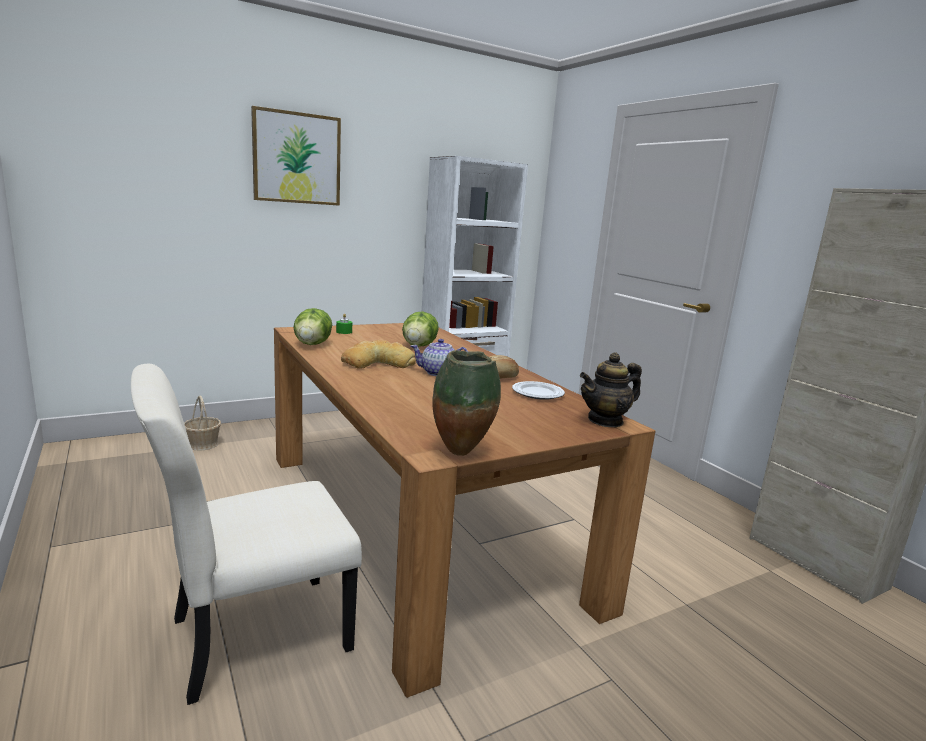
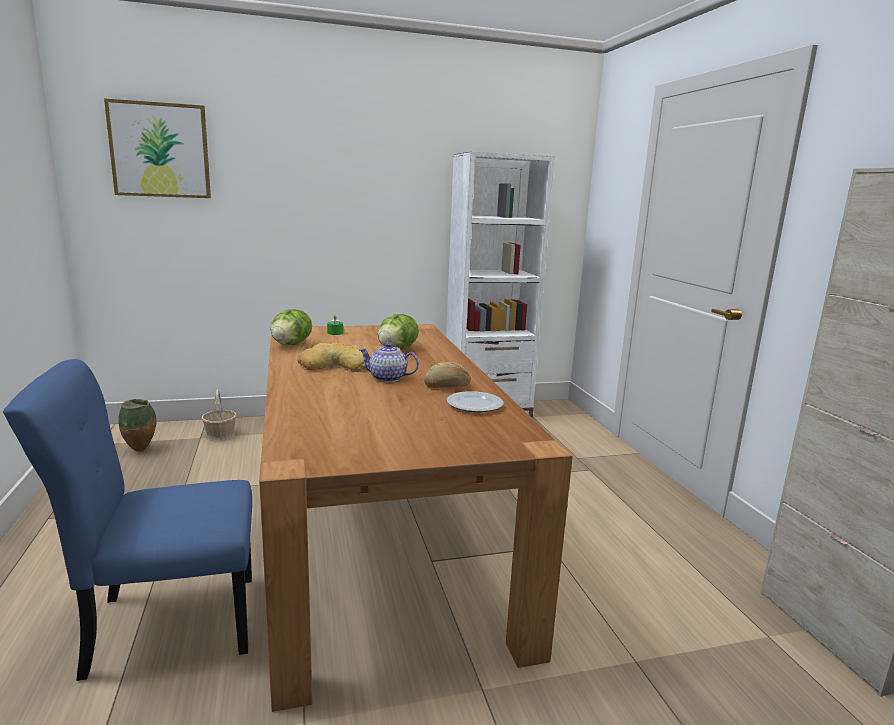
camera: 15 degrees right, 0 degrees up
(253, 636) = (166, 624): beige chair -> blue chair
(297, 158) = (316, 162): picture -> picture (160, 150)
(462, 453) = (323, 465): vase -> vase (141, 450)
(605, 421) = (521, 440): teapot -> none

